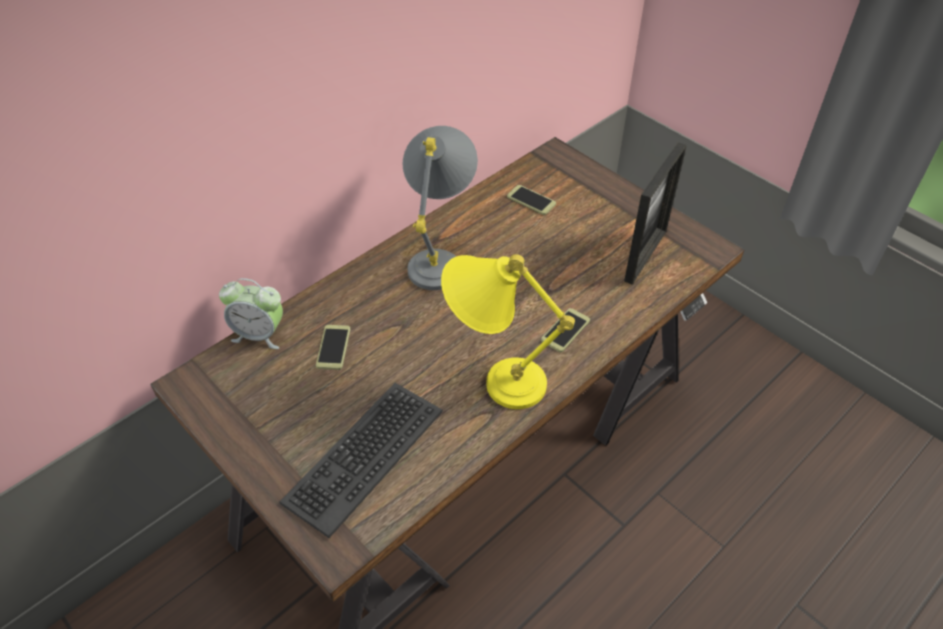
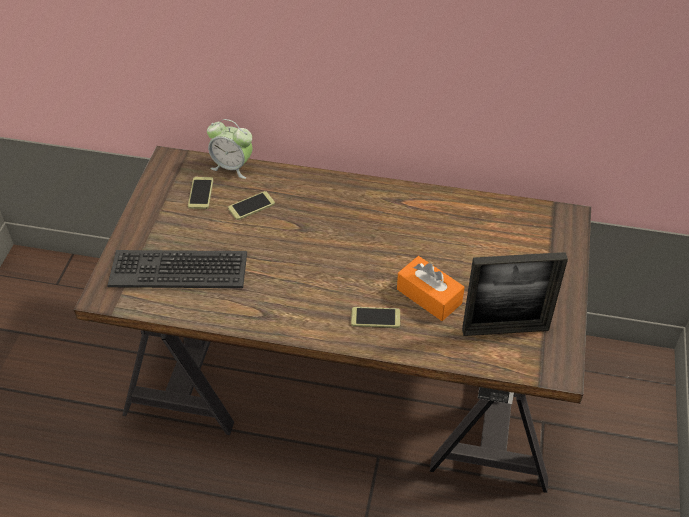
camera: 55 degrees right, 0 degrees up
(259, 334) = (232, 166): alarm clock -> alarm clock turned 45 degrees counterclockwise
(440, 257) = (383, 212): grey table lamp -> none
(494, 379) = (294, 301): yellow table lamp -> none
(531, 200) = (496, 230): phone -> phone (201, 193)
(569, 281) = (429, 296): none -> orange tissue box

